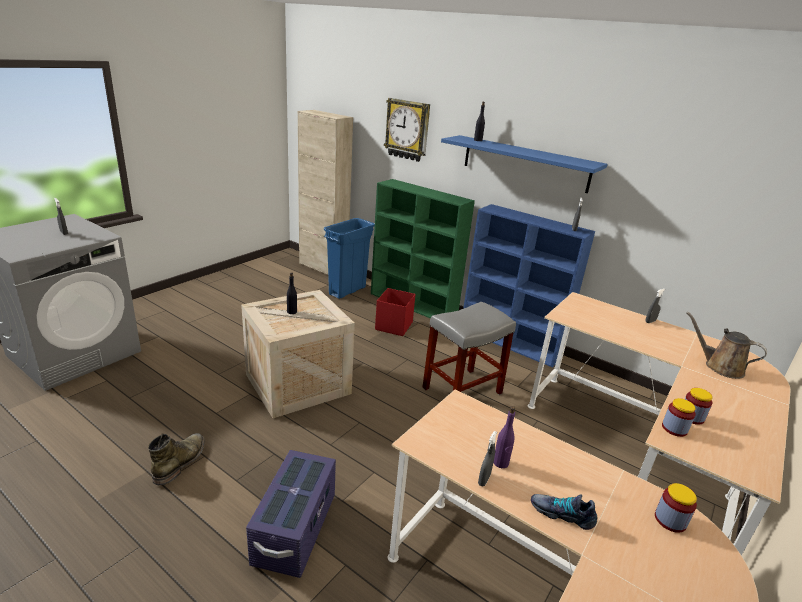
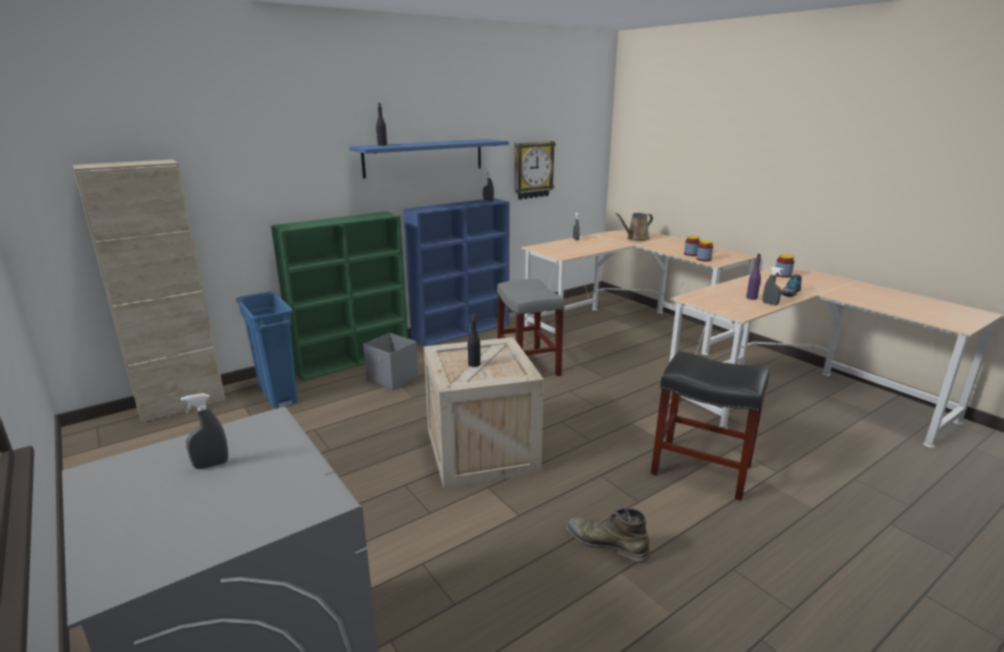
camera: 70 degrees left, 5 degrees down
(295, 529) = (700, 469): purple storage box -> black stool
(393, 326) = (392, 379): red storage box -> grey storage box
(407, 130) = (274, 156): wall clock -> wall clock (532, 170)

